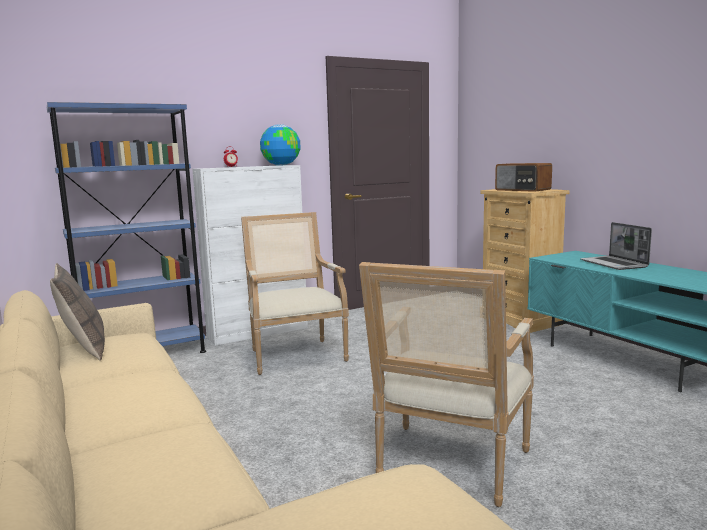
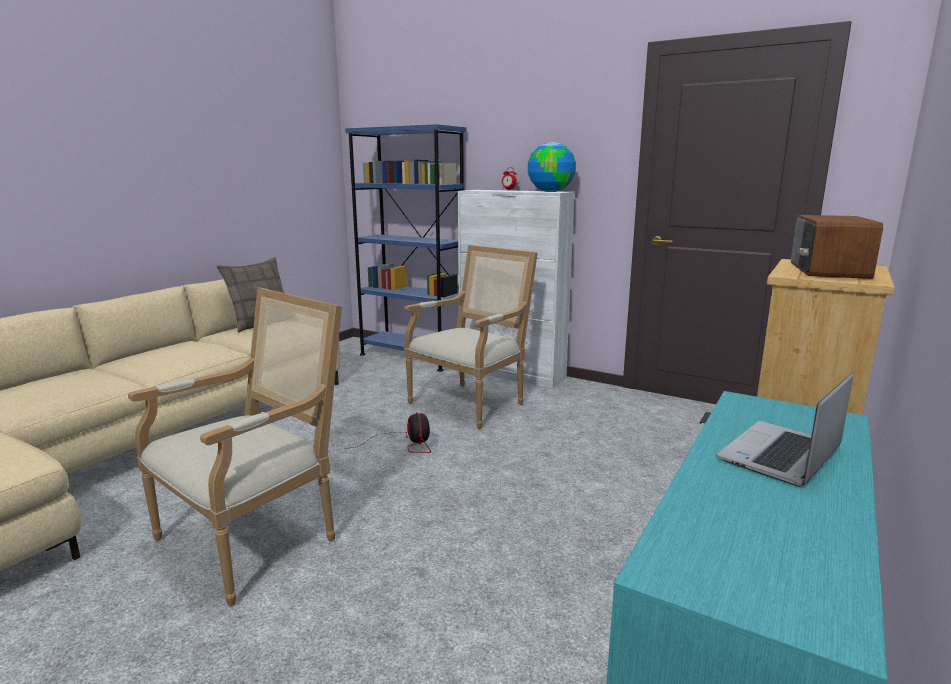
camera: 60 degrees right, 5 degrees up
(342, 389) = (405, 445): none -> fan
(448, 468) = (256, 538): armchair -> armchair turned 135 degrees clockwise

